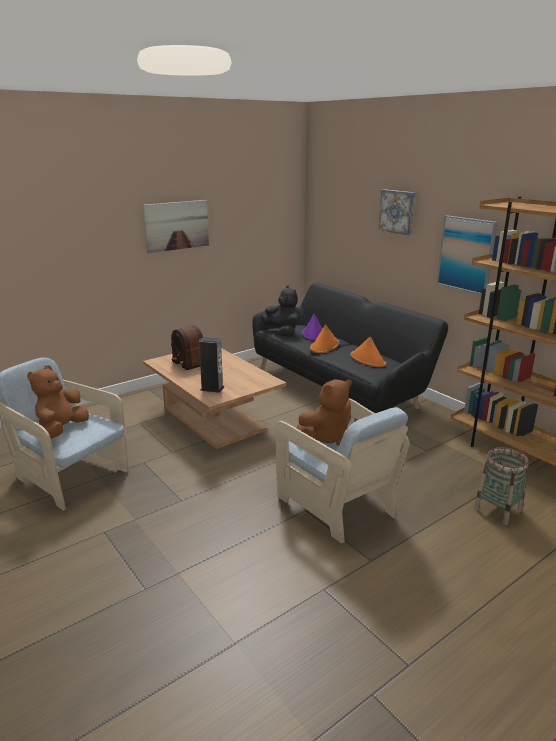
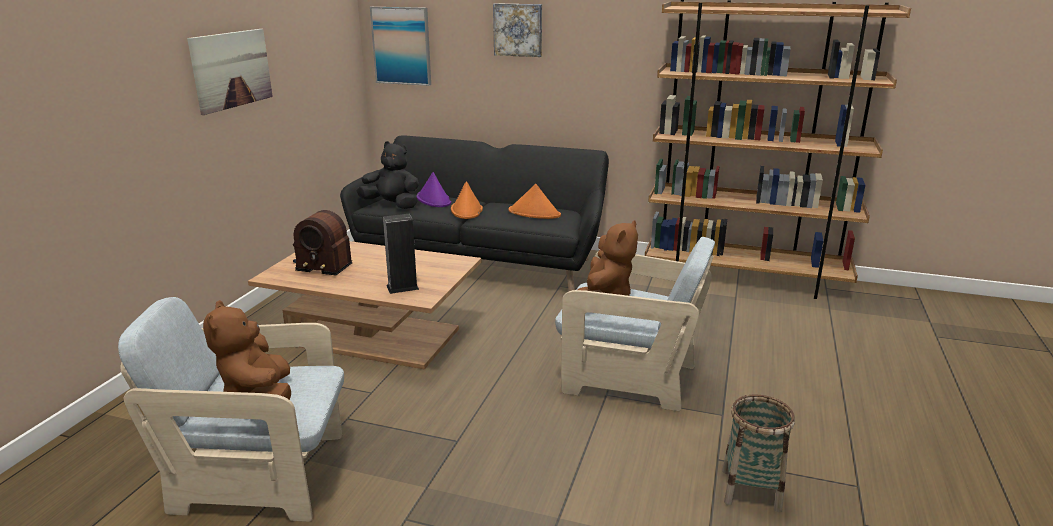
camera: 35 degrees left, 0 degrees up
(466, 254) = (620, 71): picture -> picture (402, 46)
(498, 510) = (761, 328): basket -> basket (751, 490)

